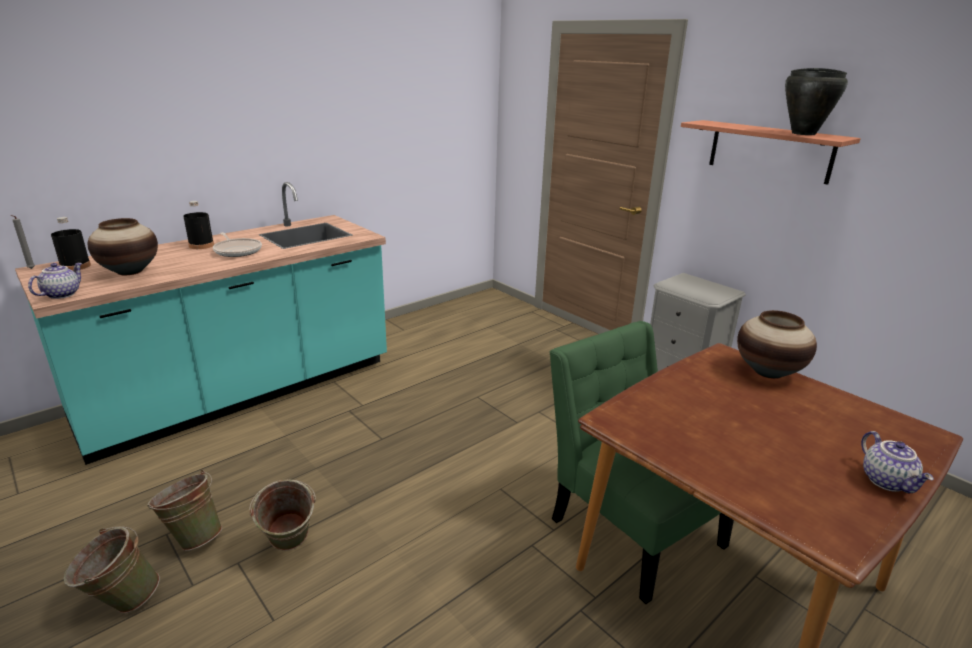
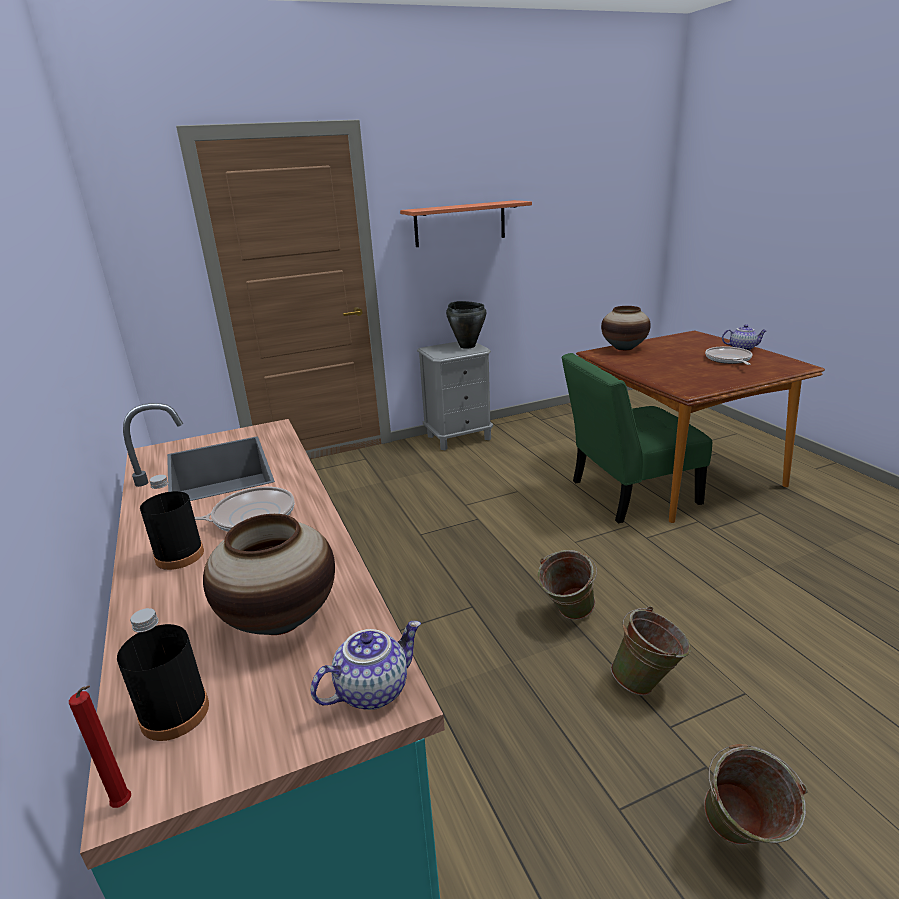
camera: 70 degrees left, 0 degrees up
(30, 269) = (125, 805): grey candle -> red candle
(62, 294) = (372, 689): teapot -> teapot turned 105 degrees clockwise
(193, 537) = (626, 776): green bucket -> green bucket (566, 616)
(796, 461) = (728, 360): none -> frying pan
(804, 133) = (494, 203): black cooking pot -> black cooking pot (467, 346)

